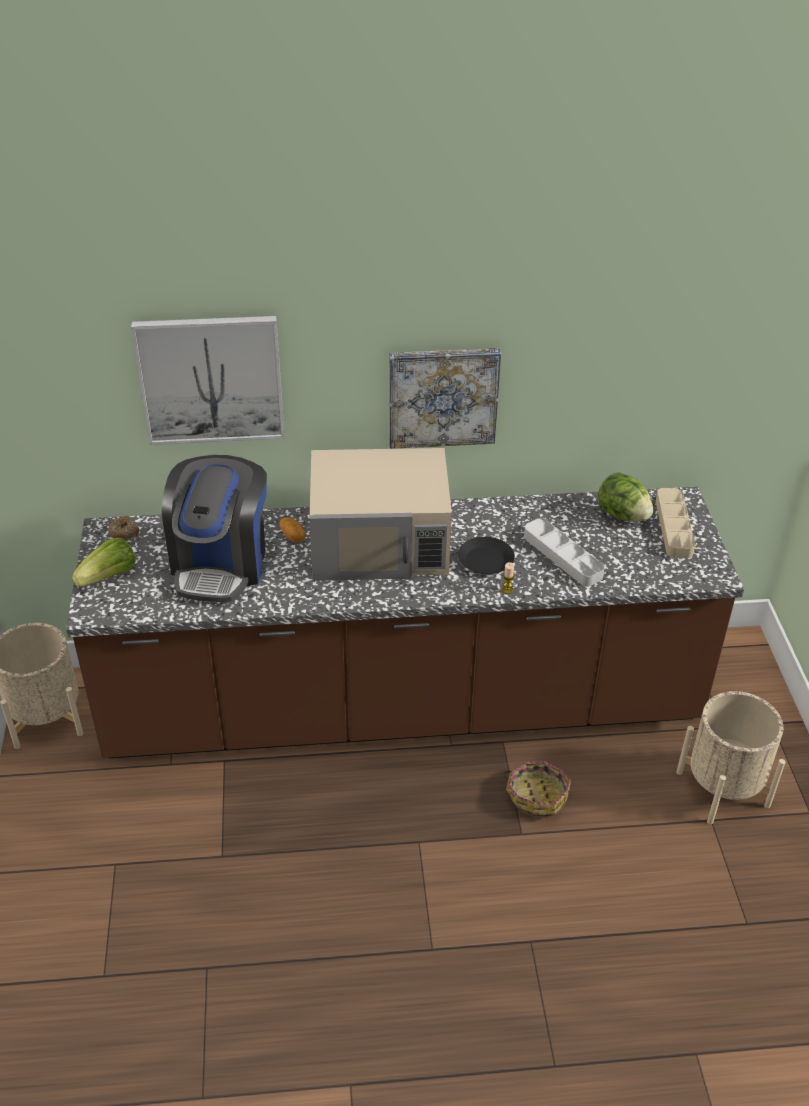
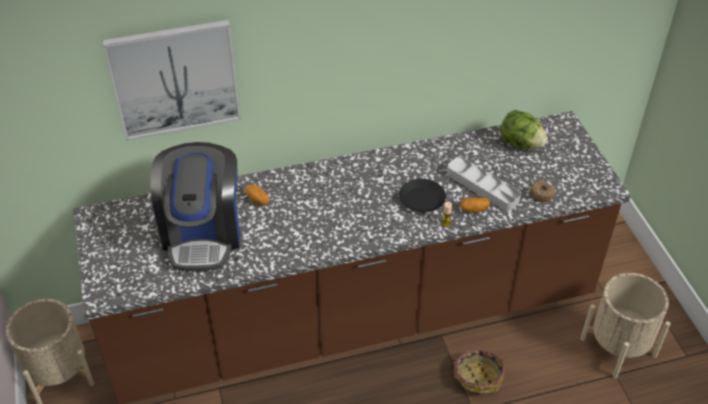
camera: 10 degrees left, 5 degrees up
(109, 577) = (109, 259): lettuce -> none
(124, 533) = (112, 217): donut -> donut (541, 194)
(380, 543) = (332, 195): beige microwave -> none
(443, 396) = (370, 67): picture -> none
(545, 579) = (474, 209): none -> potato
(673, 527) = (563, 149): beige tray -> none

